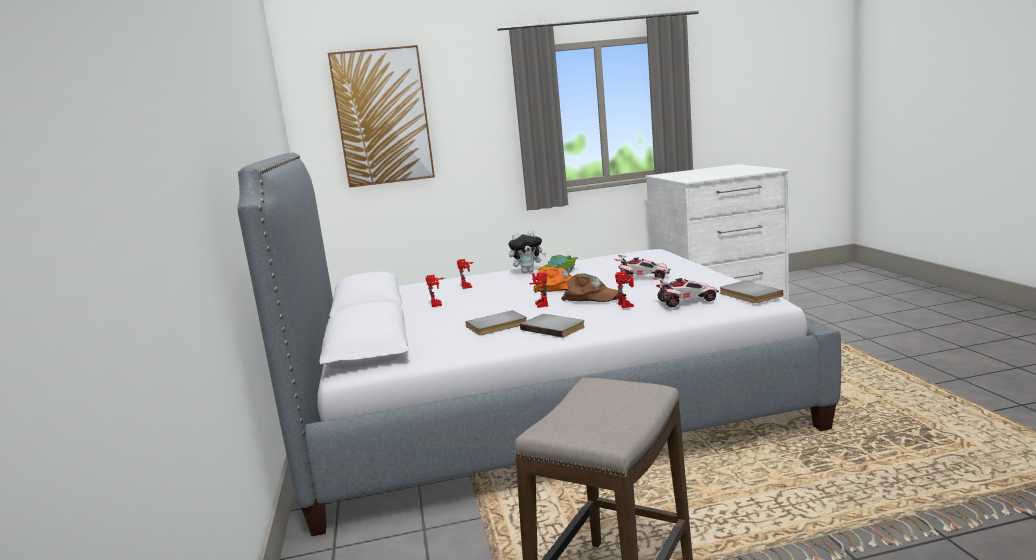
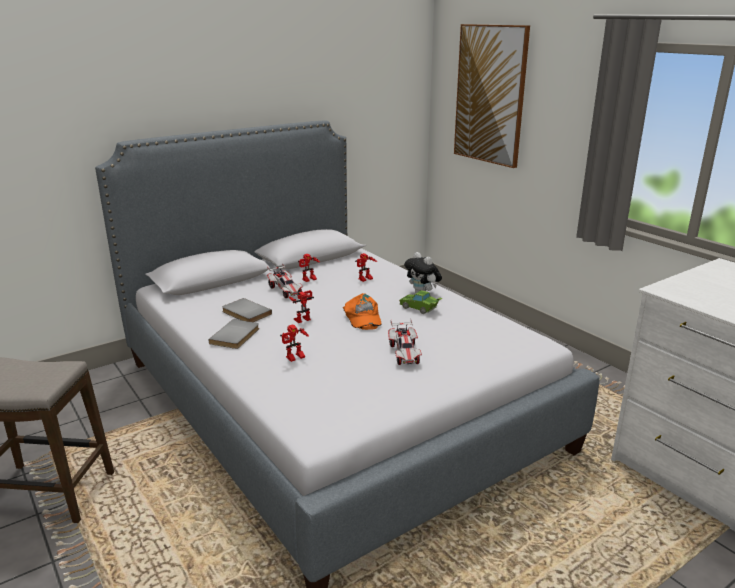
camera: 65 degrees right, 10 degrees up
(591, 297) = (322, 337): brown cap -> none
(686, 301) = (301, 386): toy car -> toy car (285, 291)
(748, 295) = (331, 421): grey book -> none

